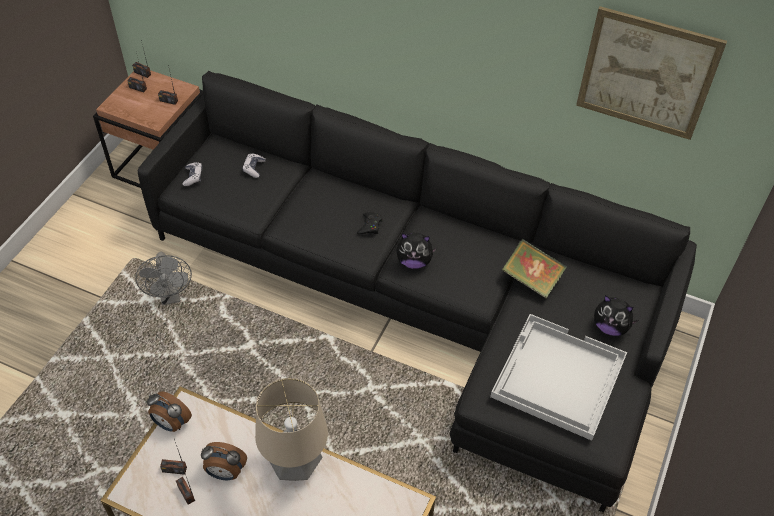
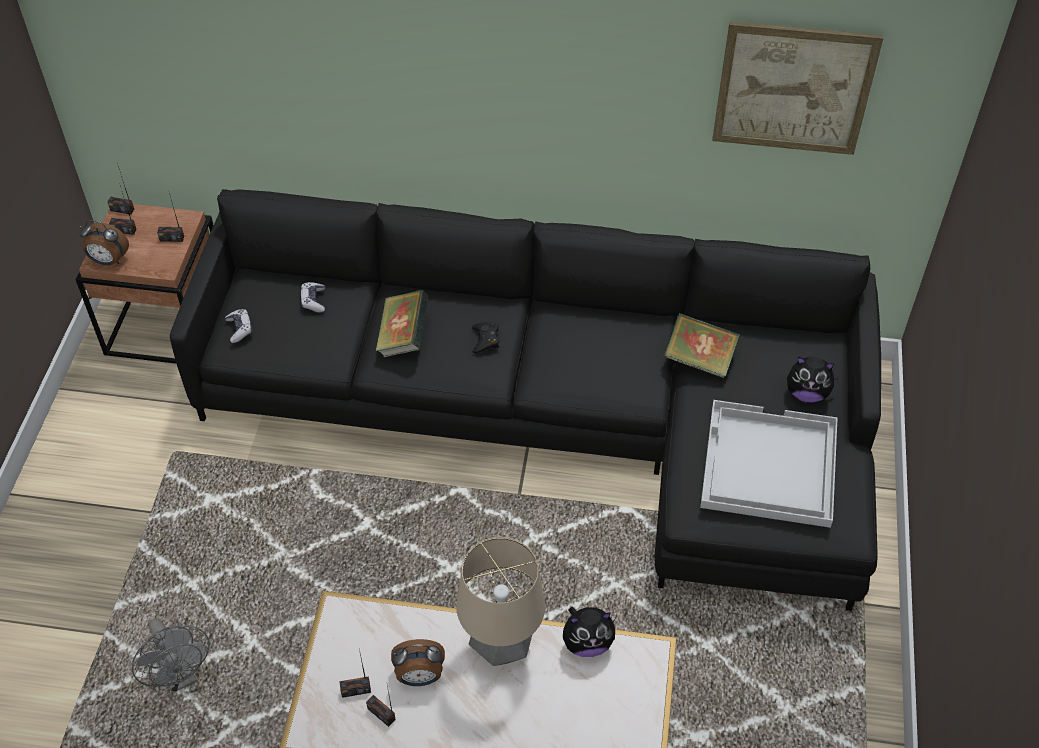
camera: 15 degrees left, 0 degrees up
(170, 297) = (242, 489): grey fan -> grey fan (180, 676)
(171, 423) = (330, 637): alarm clock -> alarm clock (109, 261)
(309, 210) = (403, 337): none -> book
(414, 261) = (554, 370): plush toy -> plush toy (587, 643)

